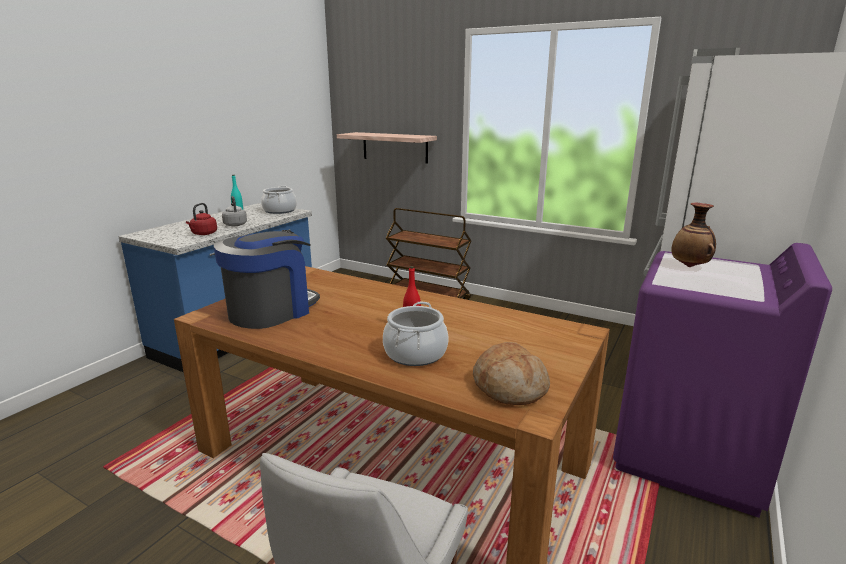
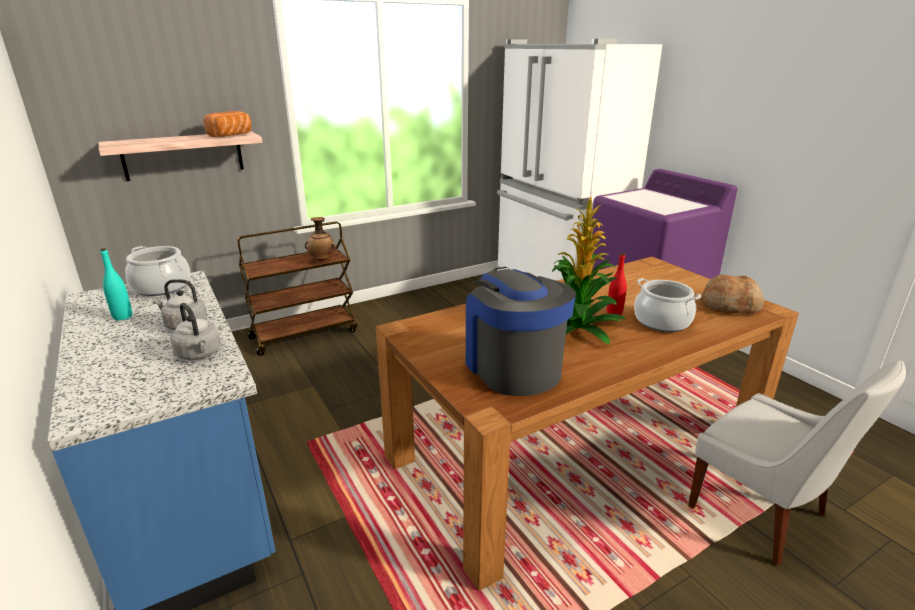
camera: 60 degrees left, 5 degrees up
(203, 234) = (200, 354): red kettle -> grey kettle
(360, 321) = (578, 328): none -> potted plant
(411, 136) = (232, 136): none -> bread
(690, 266) = (637, 200): vase -> vase (322, 260)

